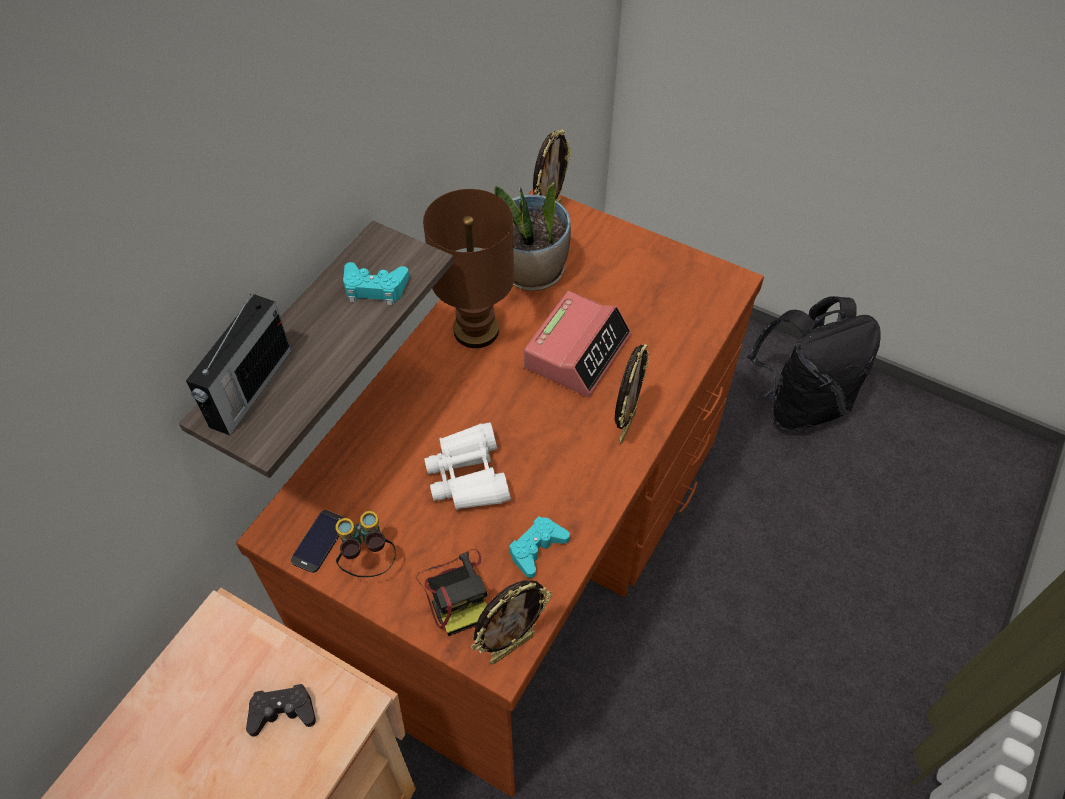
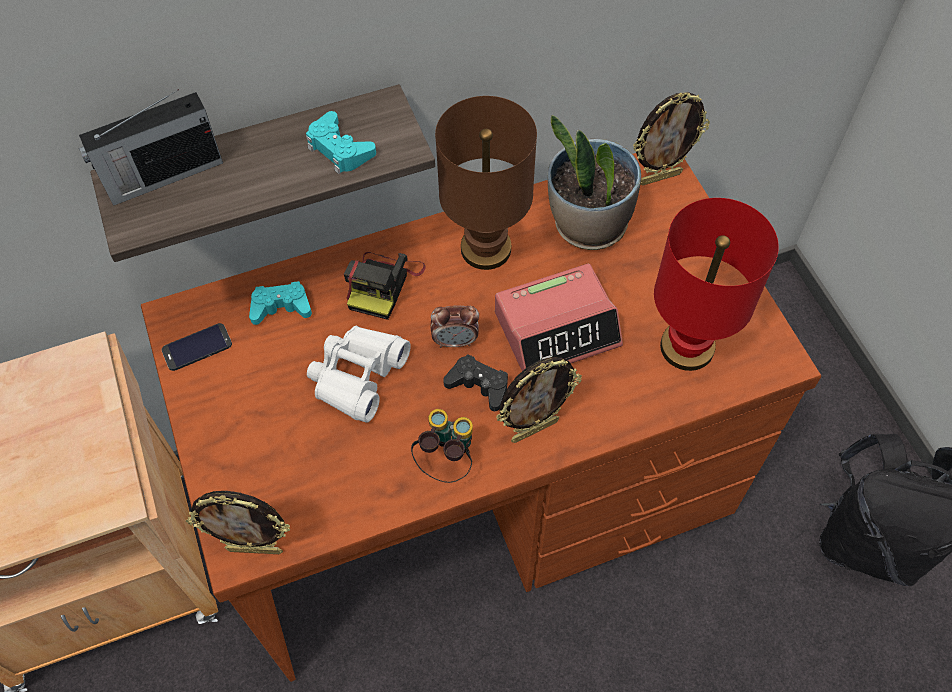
camera: 40 degrees right, 5 degrees up
(282, 712) = (65, 464): black game controller -> black game controller (479, 385)
(368, 561) = (216, 391): binoculars -> binoculars (446, 461)
(456, 592) = (257, 469): camera -> camera (383, 284)
(515, 405) = (455, 341): none -> alarm clock
(537, 549) = (353, 482): turquoise game controller -> turquoise game controller (281, 307)
(671, 309) = (688, 346): none -> red table lamp

